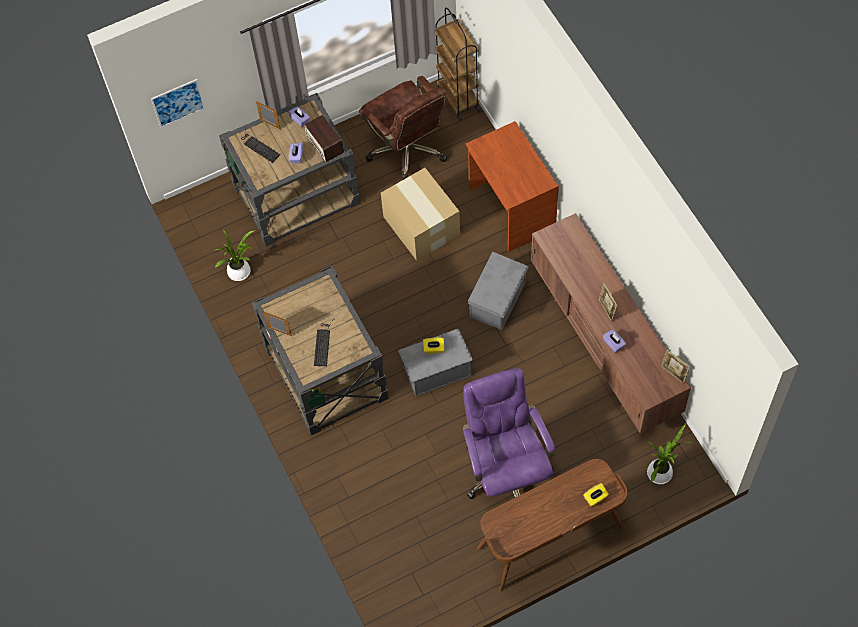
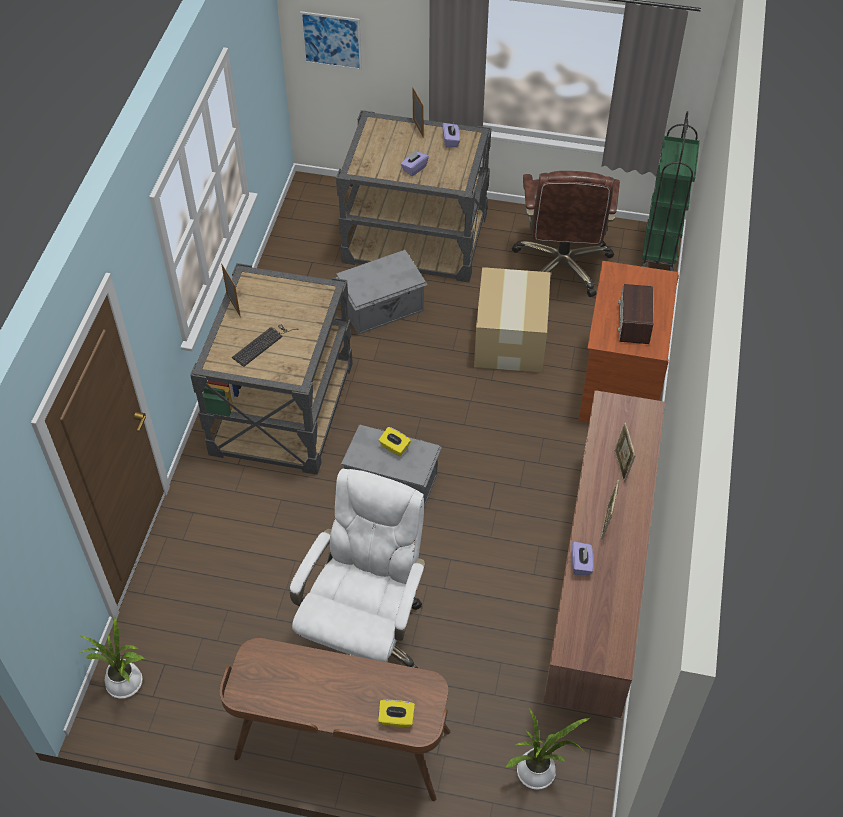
camera: 35 degrees right, 10 degrees down
(241, 271) = (297, 269): potted plant -> potted plant (126, 684)
(259, 146) = (387, 140): keyboard -> none
(324, 143) = (453, 173): radio -> radio (634, 323)
(458, 99) = (659, 252): brown cart -> green cart
(498, 300) = (523, 459): grey storage box -> grey storage box (383, 308)
(506, 471) = (365, 635): purple office chair -> white office chair
(673, 374) = (624, 648): picture frame -> picture frame (621, 466)

